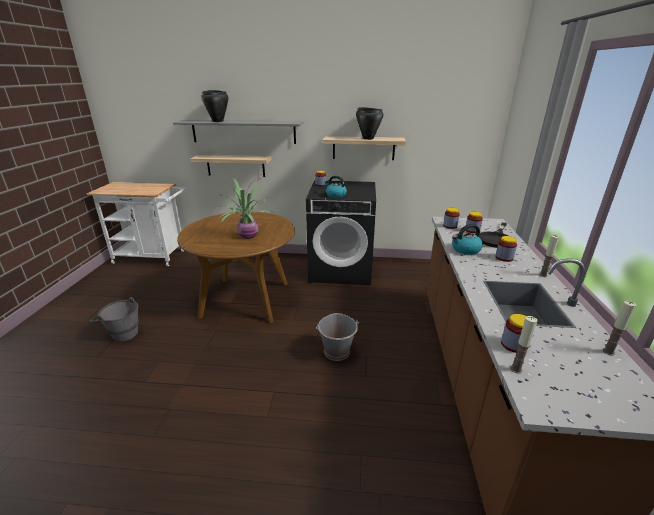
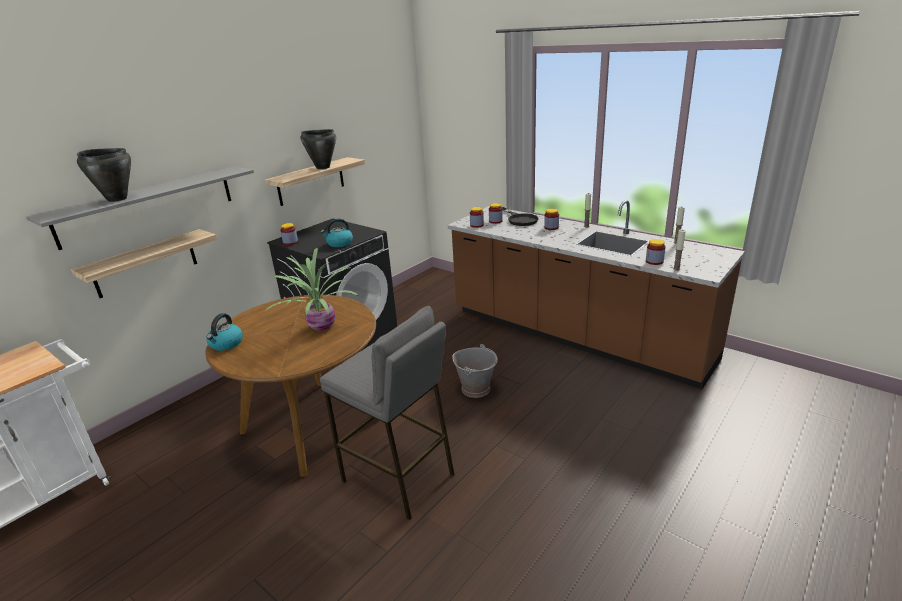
camera: 55 degrees left, 0 degrees up
(121, 332) = (245, 567): grey bucket -> none
(213, 356) = (398, 477): none -> grey stool
(465, 250) = (524, 234): kettle -> kettle (226, 344)

